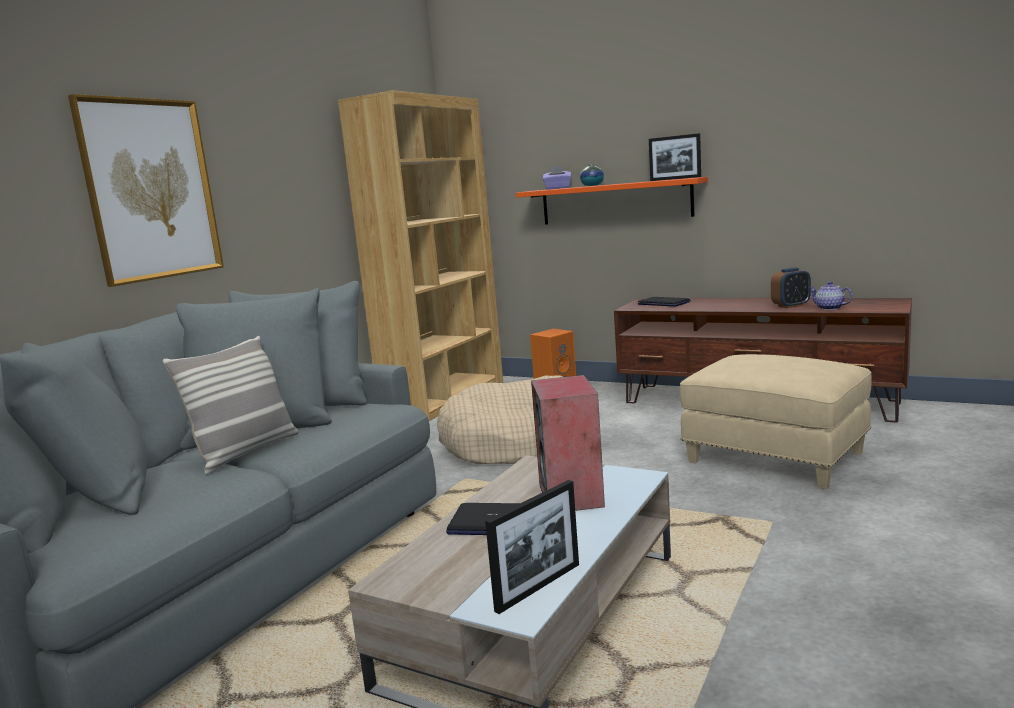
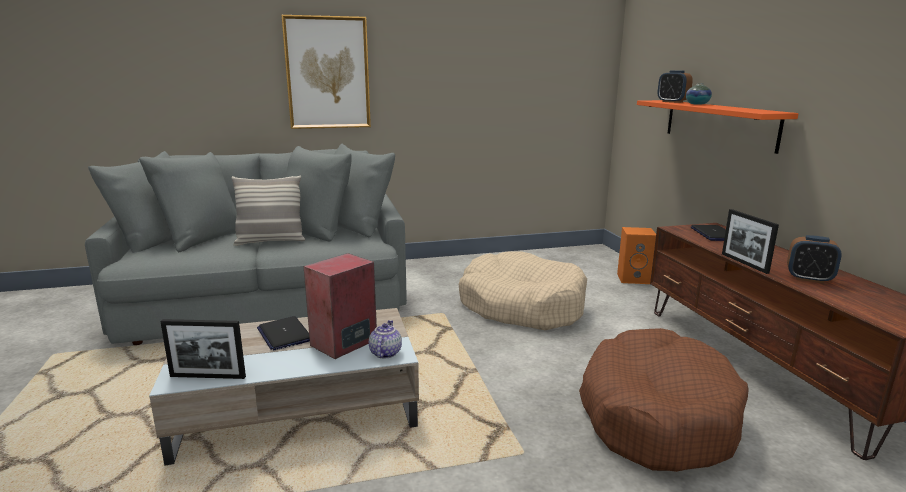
camera: 45 degrees right, 5 degrees up
(445, 398) = (551, 256): brown bookcase -> none
(558, 188) = (672, 102): purple tissue box -> alarm clock
(675, 179) = (764, 110): picture frame -> picture frame (744, 263)
(776, 457) = (656, 415): beige ottoman -> brown dog bed
(829, 308) = (835, 296): teapot -> teapot (384, 353)

